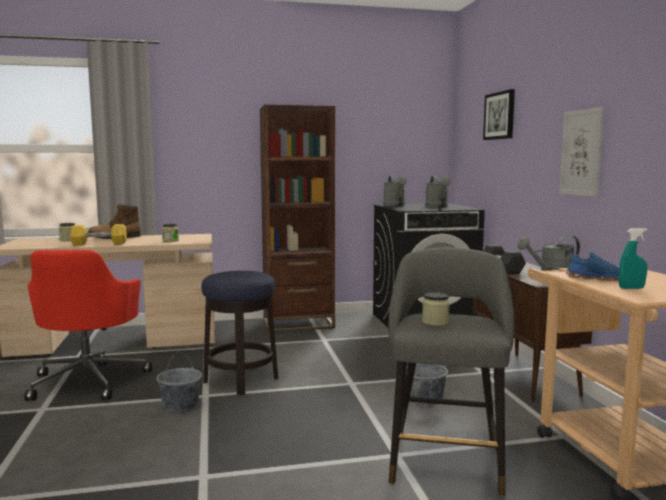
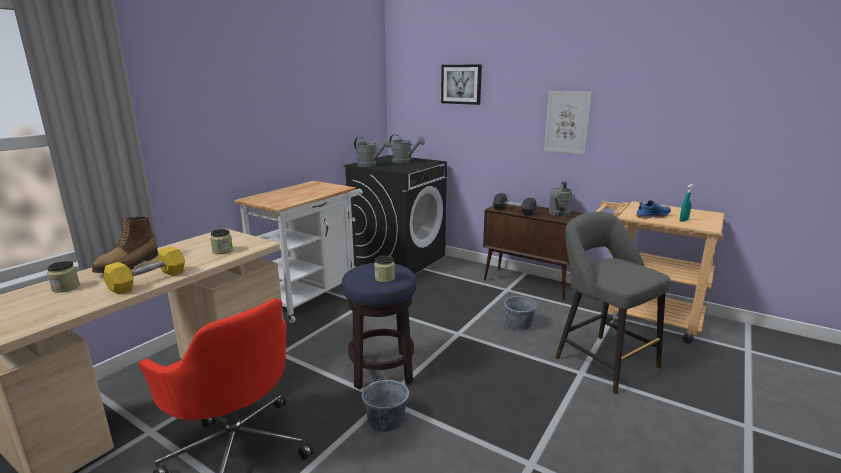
camera: 45 degrees left, 10 degrees up
(298, 324) = (311, 295): brown bookcase -> white cart
(435, 322) = (617, 272): jar -> jar (384, 278)

